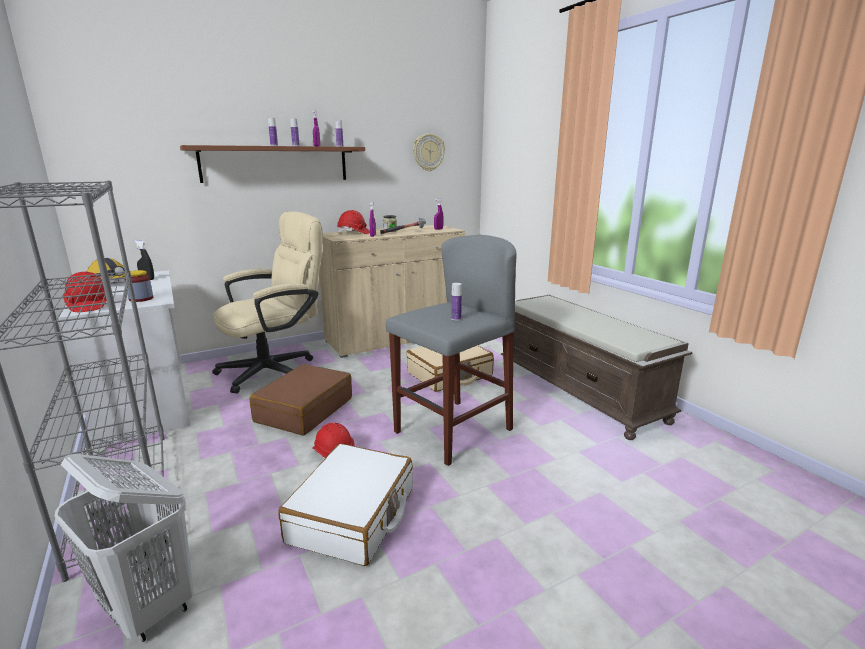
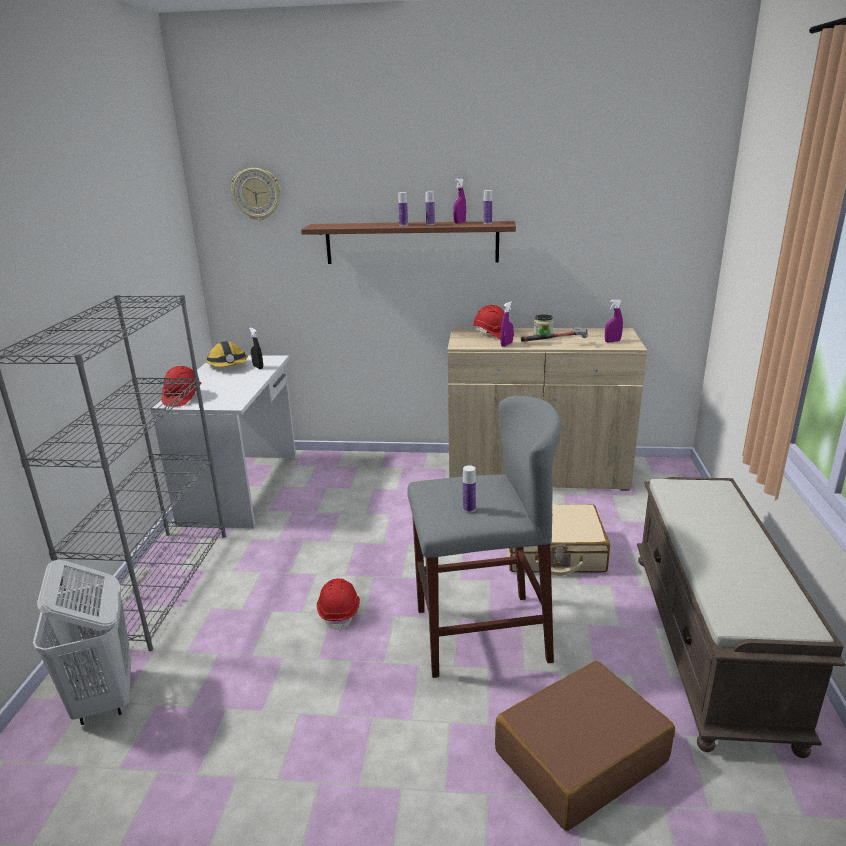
camera: 35 degrees right, 5 degrees up
(141, 299) = (224, 397): jar -> none
(276, 369) = (374, 483): beige office chair -> none
(304, 410) = (357, 546): brown suitcase -> brown suitcase (580, 755)
(353, 515) = (297, 691): white suitcase -> none
(428, 152) = (628, 225): wall clock -> wall clock (257, 194)

